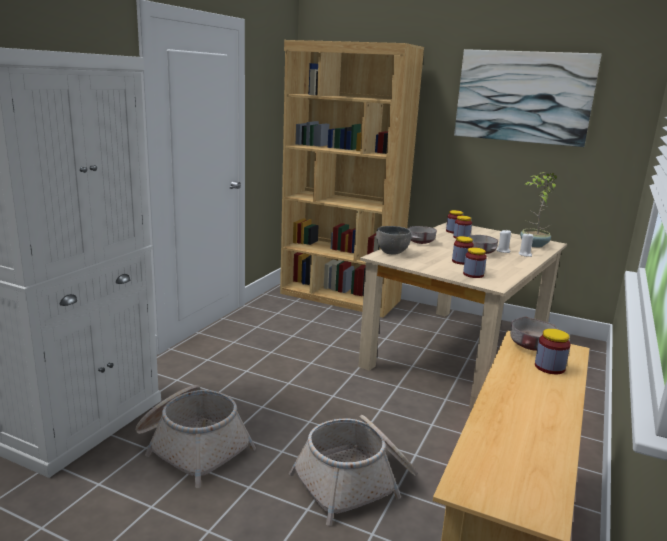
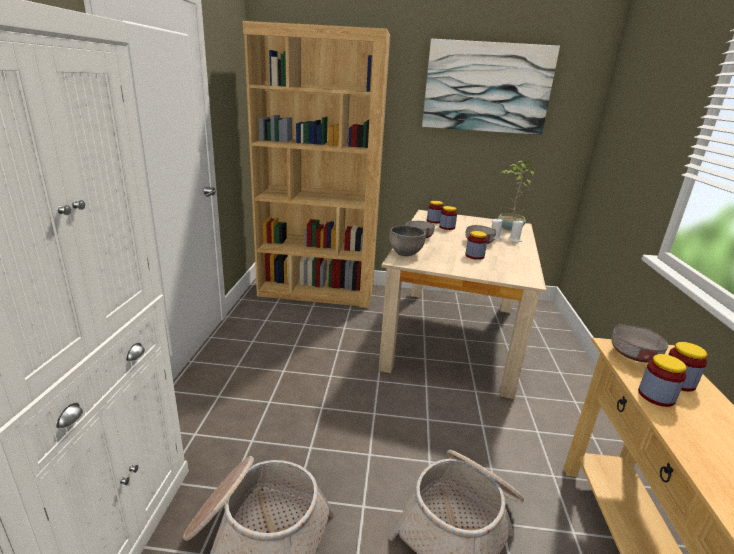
camera: 20 degrees left, 5 degrees up
(473, 274) = (499, 270): jar -> jar (656, 396)

